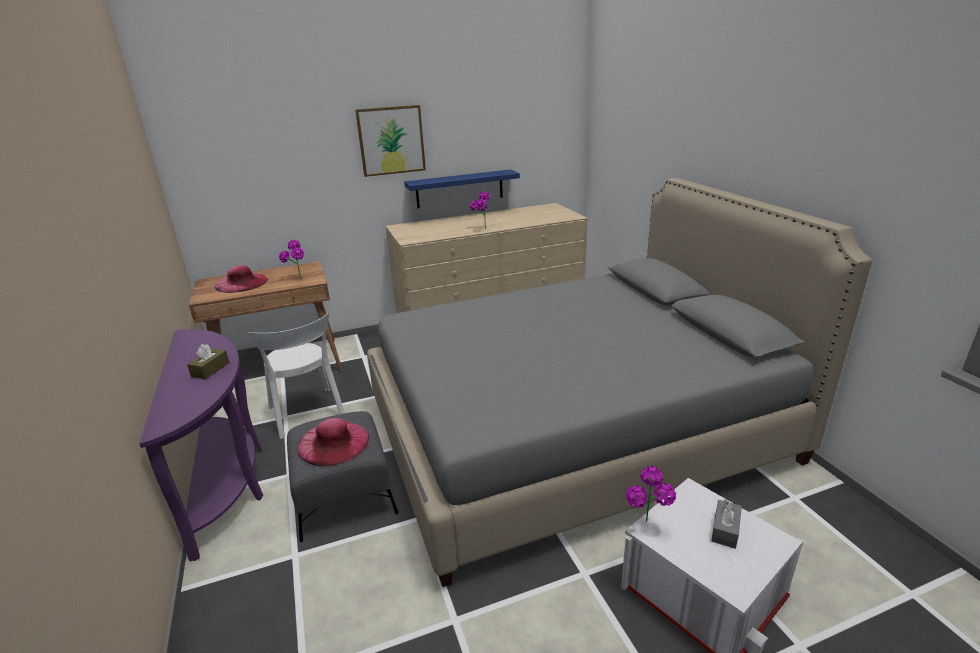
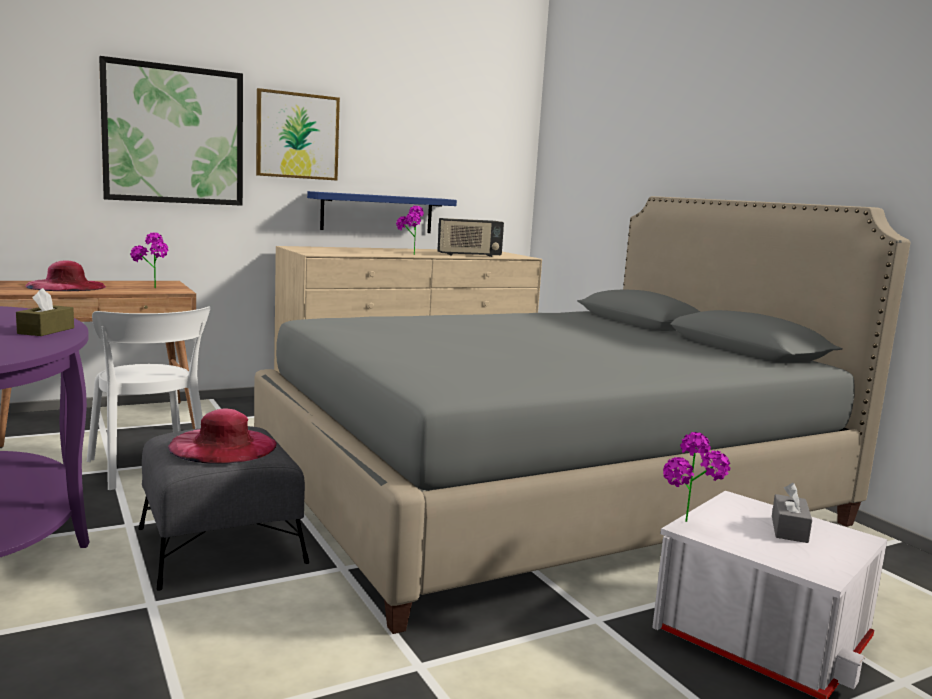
camera: 10 degrees left, 15 degrees down
(299, 156) = (174, 135): none -> picture
(529, 221) = (469, 255): none -> radio

